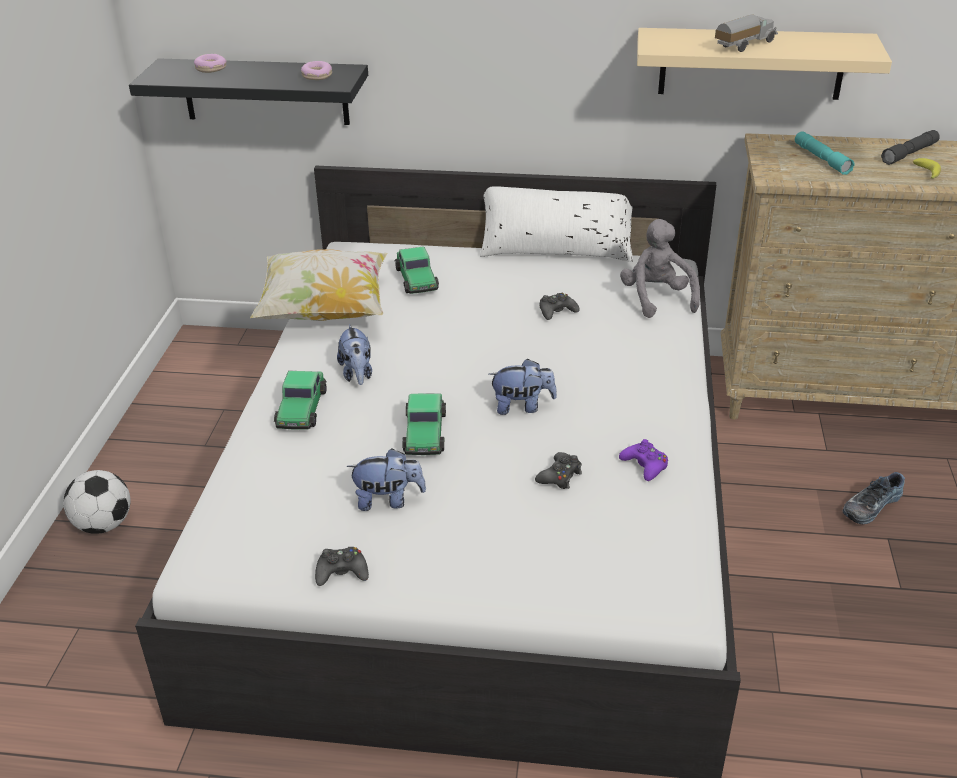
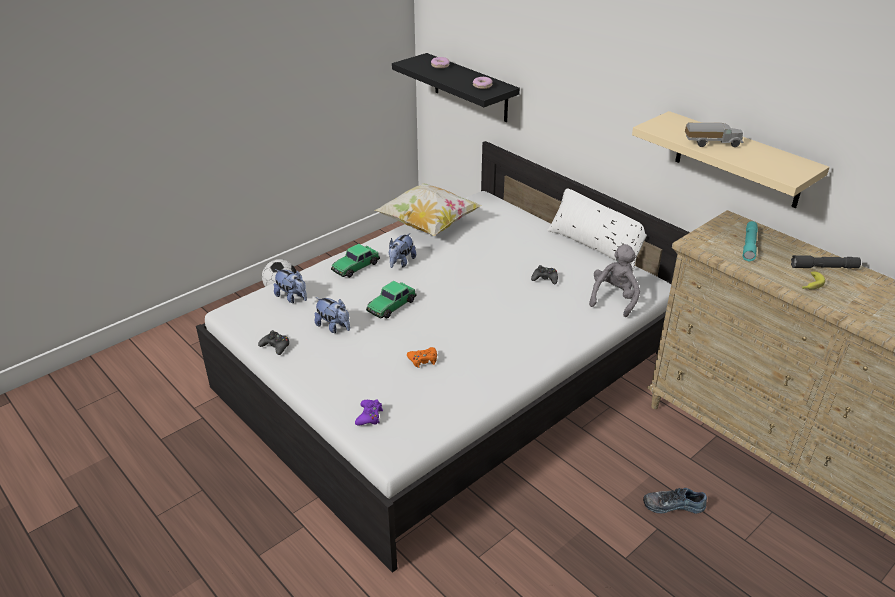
camera: 40 degrees right, 0 degrees up
(416, 279) = (493, 228): toy car -> none
(522, 406) = (455, 318): plush toy -> plush toy (292, 297)
(560, 476) = (423, 360): black game controller -> orange game controller
(645, 465) = (472, 379): purple game controller -> purple game controller (369, 416)

